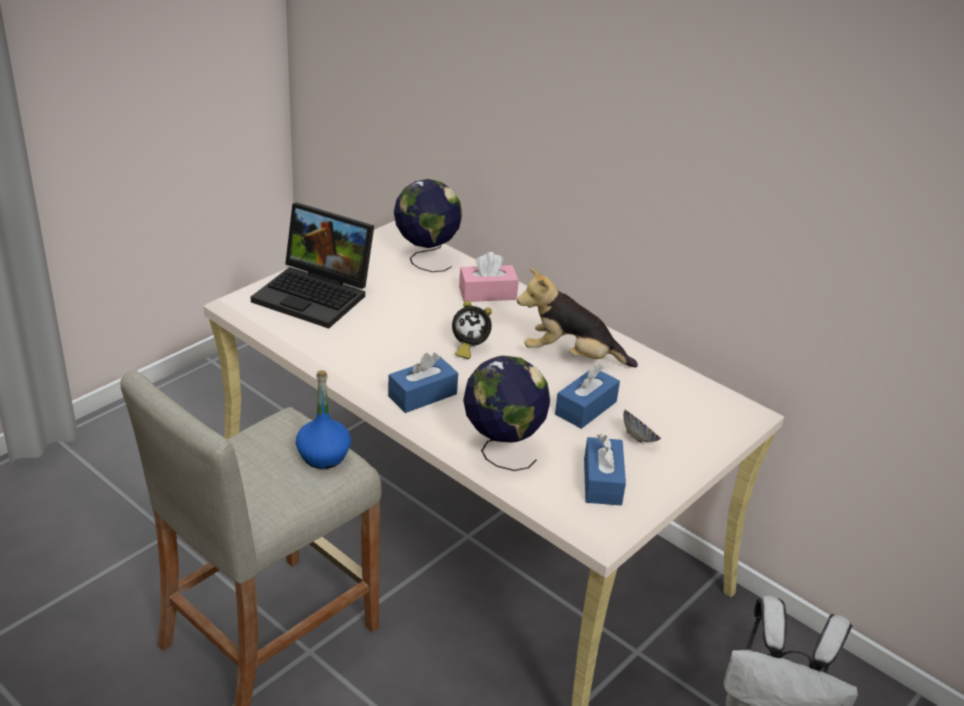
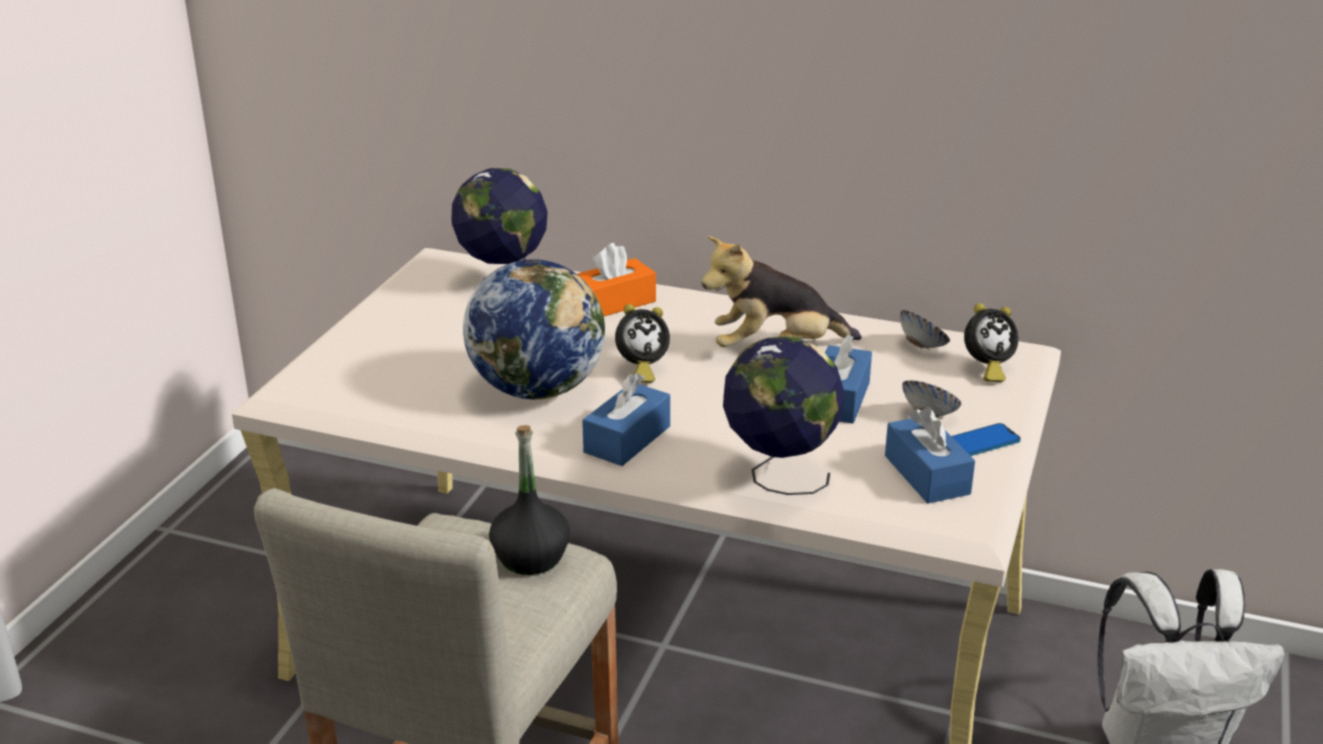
camera: 20 degrees left, 5 degrees down
(317, 295) = (390, 359): laptop -> none
(323, 456) = (530, 557): blue bottle -> black bottle
(392, 342) = (537, 389): none -> globe
(487, 293) = (614, 303): pink tissue box -> orange tissue box
(660, 470) = (981, 442): none -> phone
(676, 385) = (922, 347): none -> bowl
(709, 416) = (986, 369): none -> alarm clock

